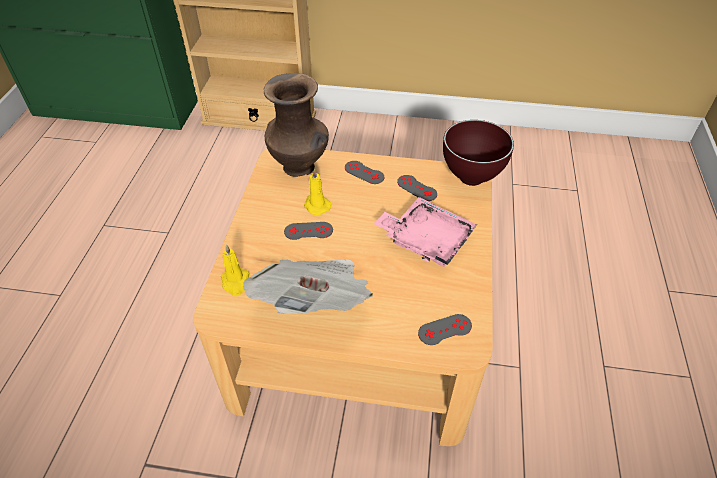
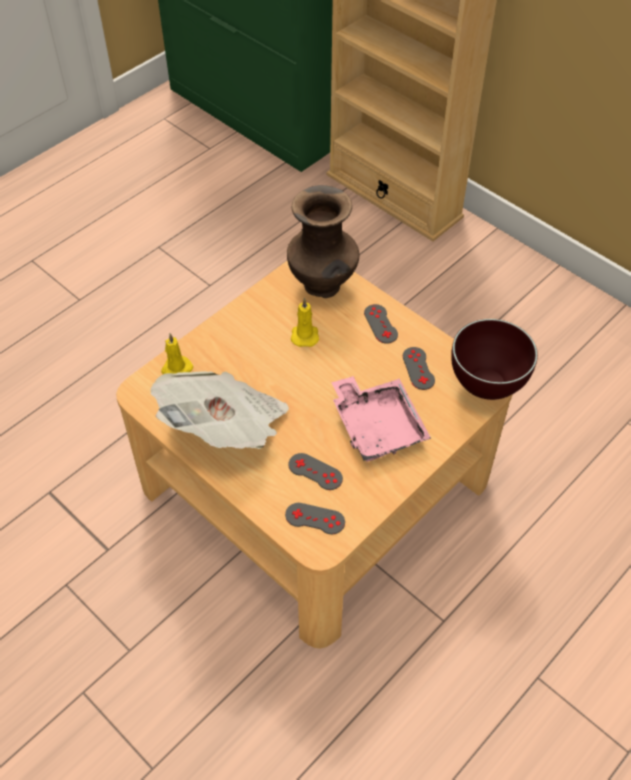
camera: 35 degrees right, 5 degrees up
(308, 231) = (276, 357): grey game controller -> grey game controller (315, 472)

